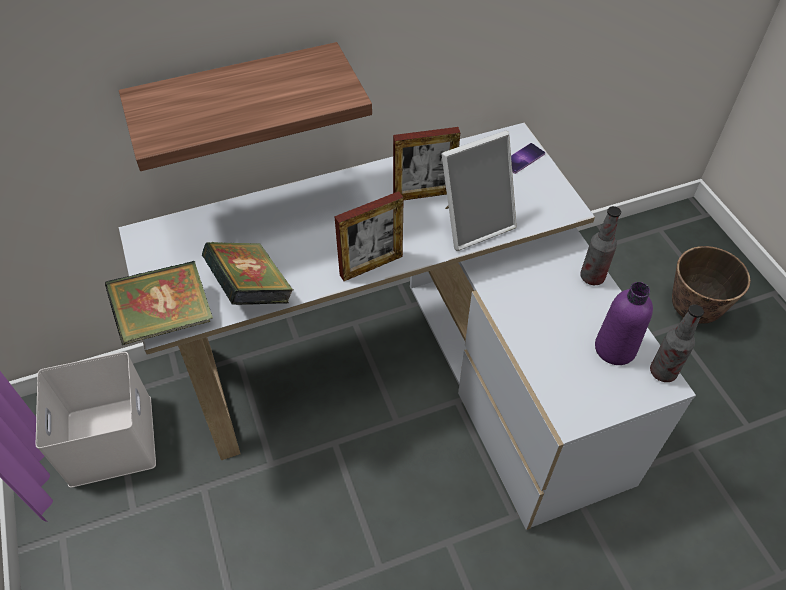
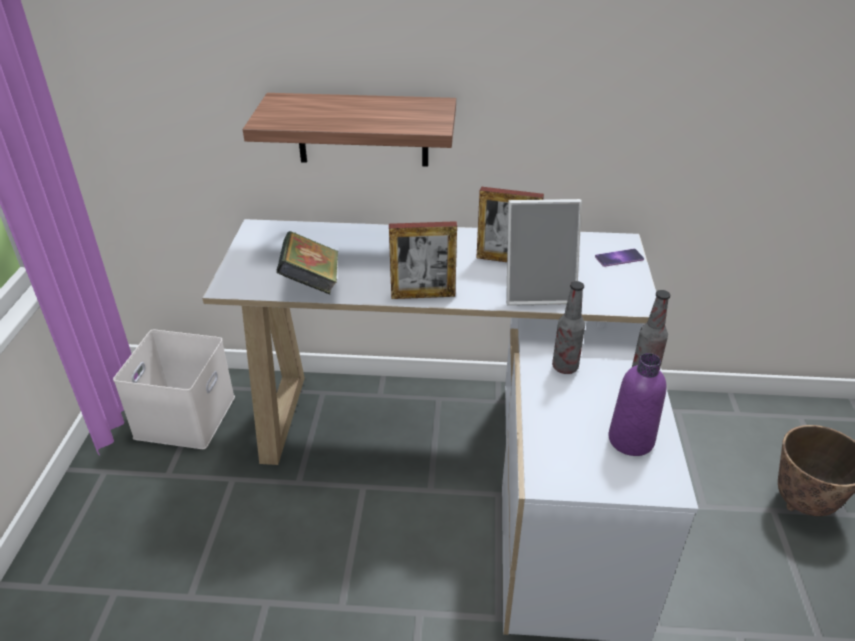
camera: 25 degrees right, 15 degrees down
(167, 320) = (233, 284): book -> none
(663, 372) = (672, 476): bottle -> bottle (565, 367)

